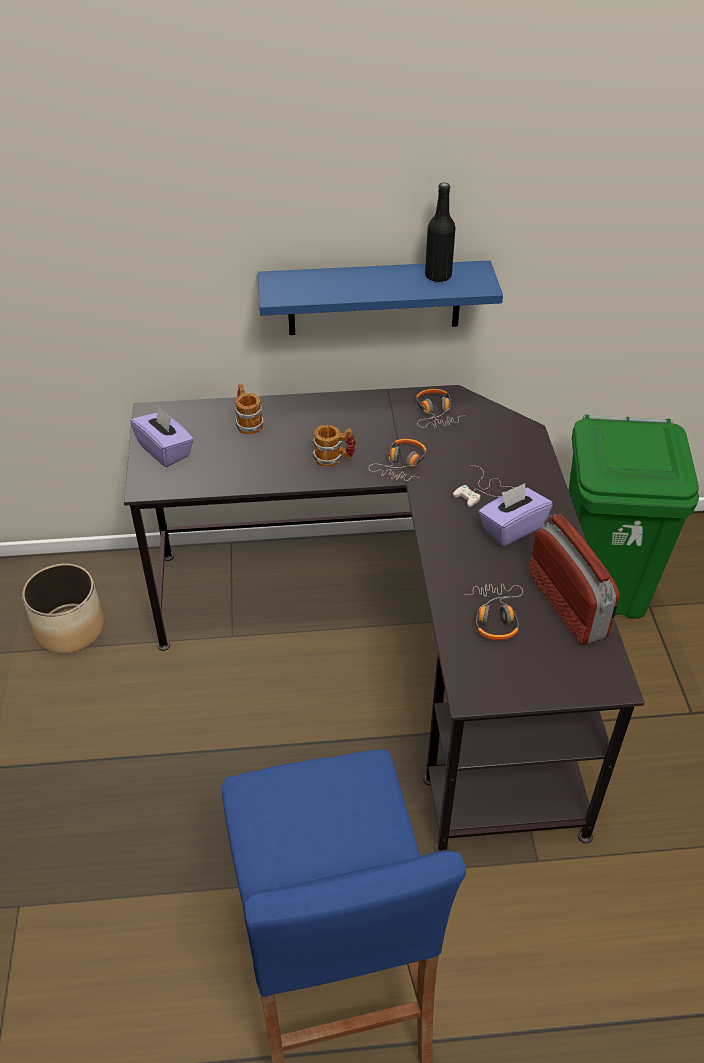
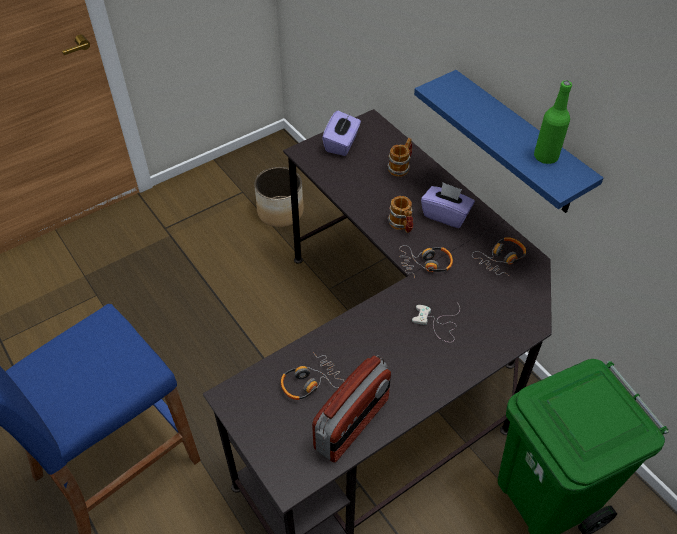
camera: 60 degrees right, 5 degrees up
(438, 276) = (545, 157): black bottle -> green bottle
(511, 528) = (410, 357): purple tissue box -> purple tissue box (445, 215)

